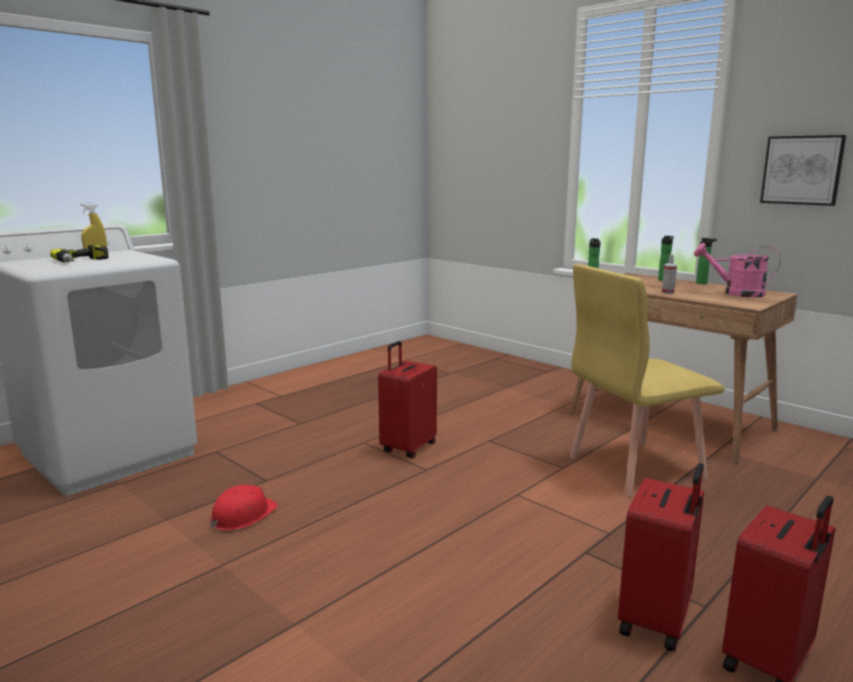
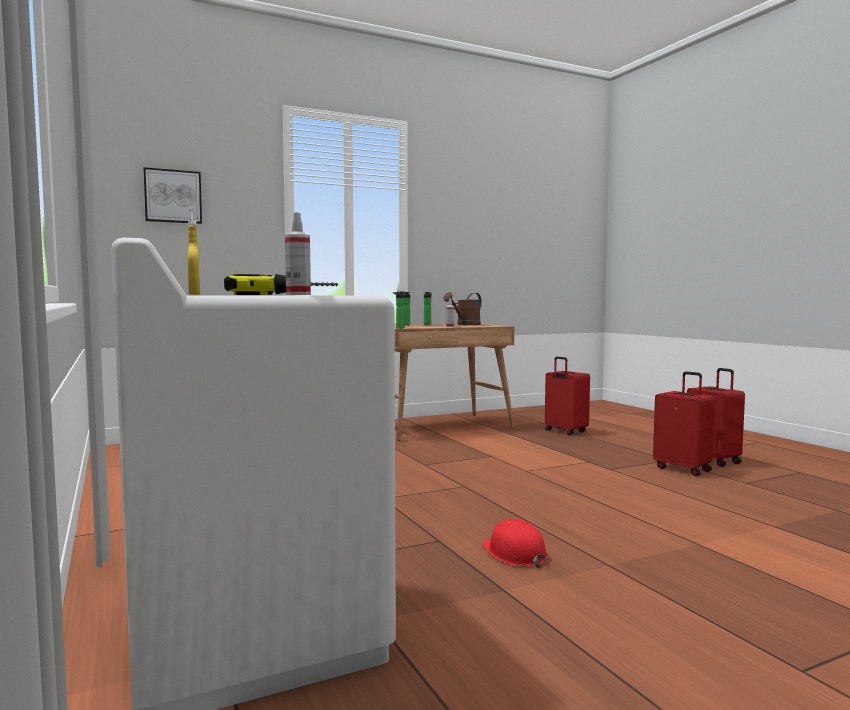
camera: 70 degrees left, 10 degrees down
(30, 267) = (298, 294): none -> spray bottle
(407, 448) = (413, 486): red suitcase -> red suitcase (565, 431)
(634, 467) = (502, 443): yellow chair -> none
(736, 293) = (465, 324): pink watering can -> brown watering can
(802, 170) = (455, 248): picture -> picture (173, 196)

